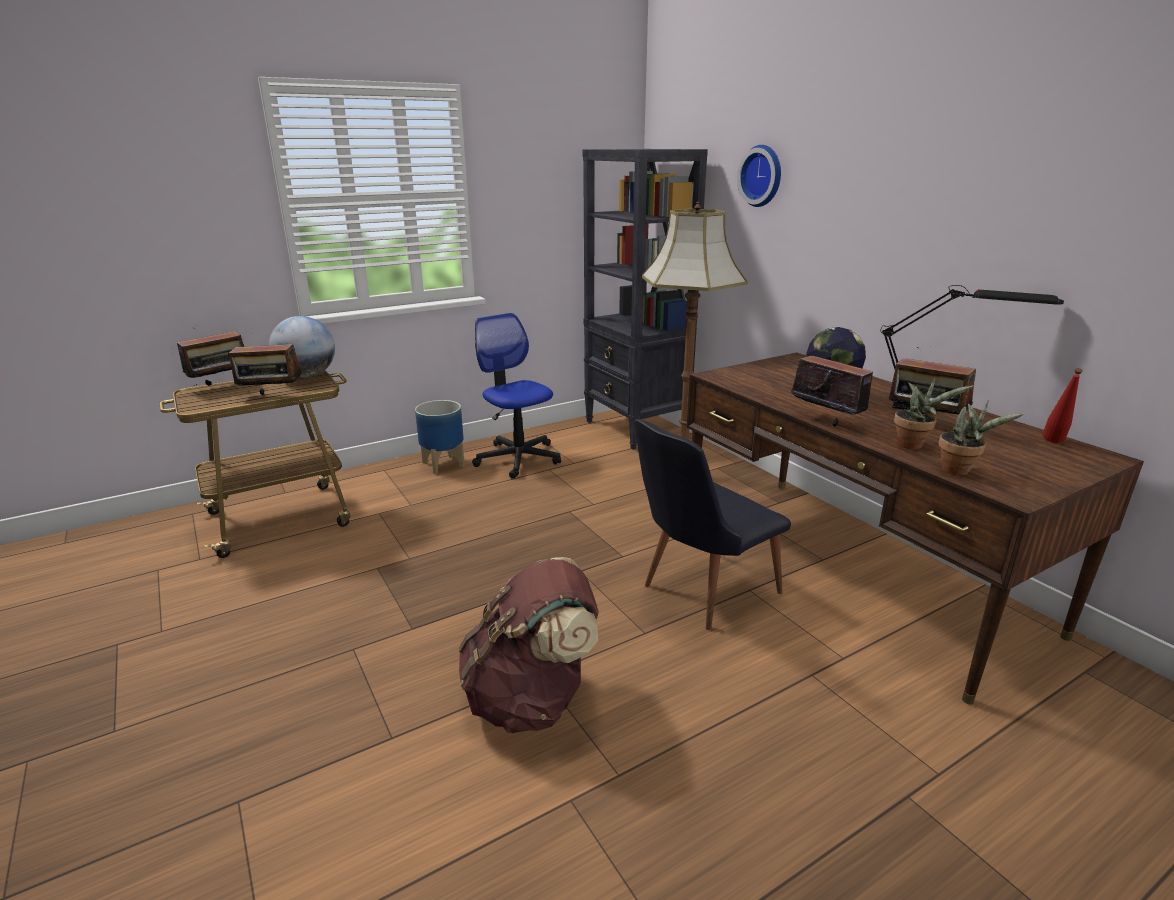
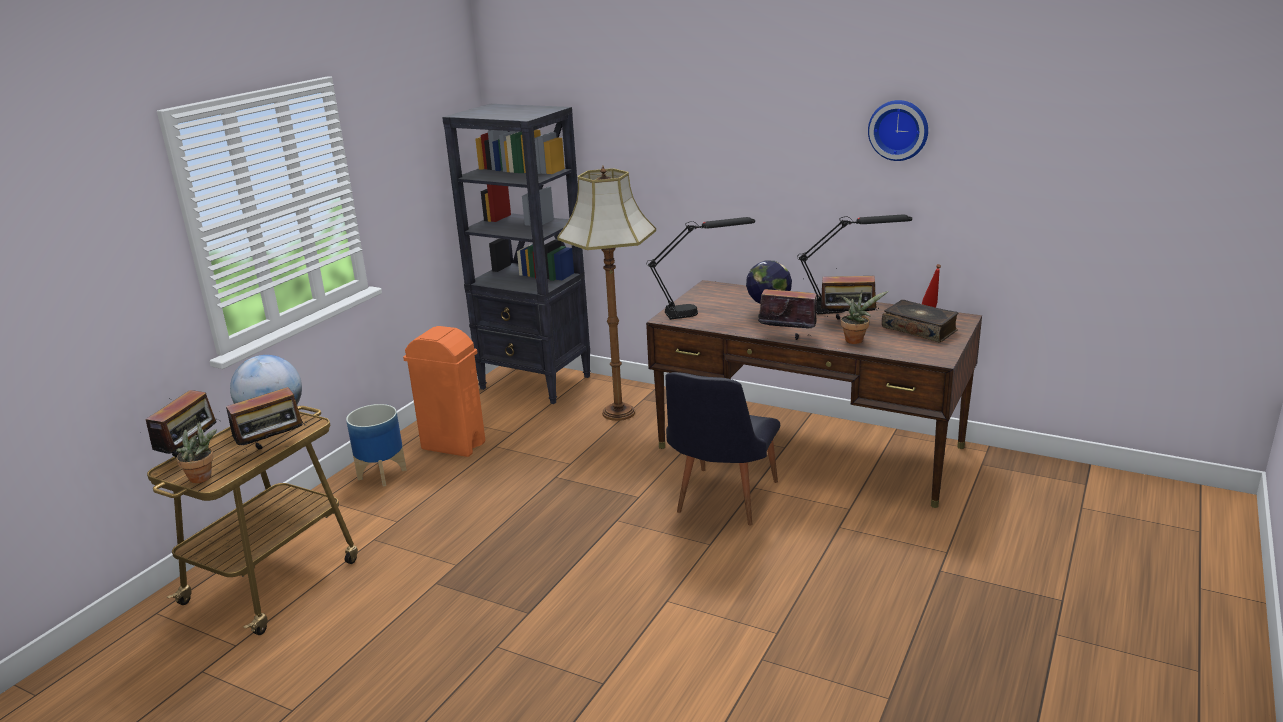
camera: 30 degrees left, 0 degrees up
(518, 458) = (453, 445): office chair -> orange trash can
(532, 699) = (675, 617): brown backpack -> none
(760, 377) = (702, 311): none -> black table lamp
(763, 176) = (637, 130): wall clock -> wall clock (899, 129)
(960, 471) = (897, 351): potted plant -> potted plant (204, 478)
(1022, 454) = (919, 329): none -> book

